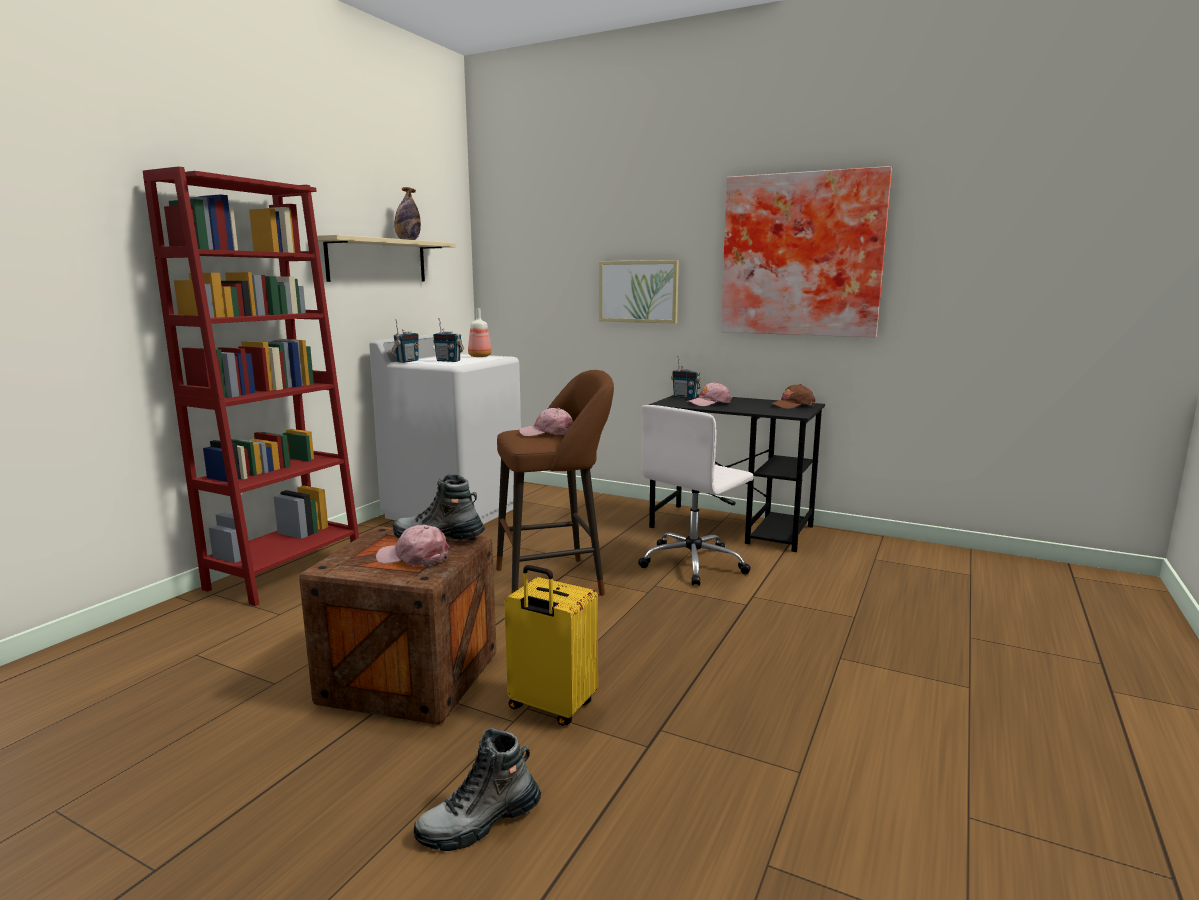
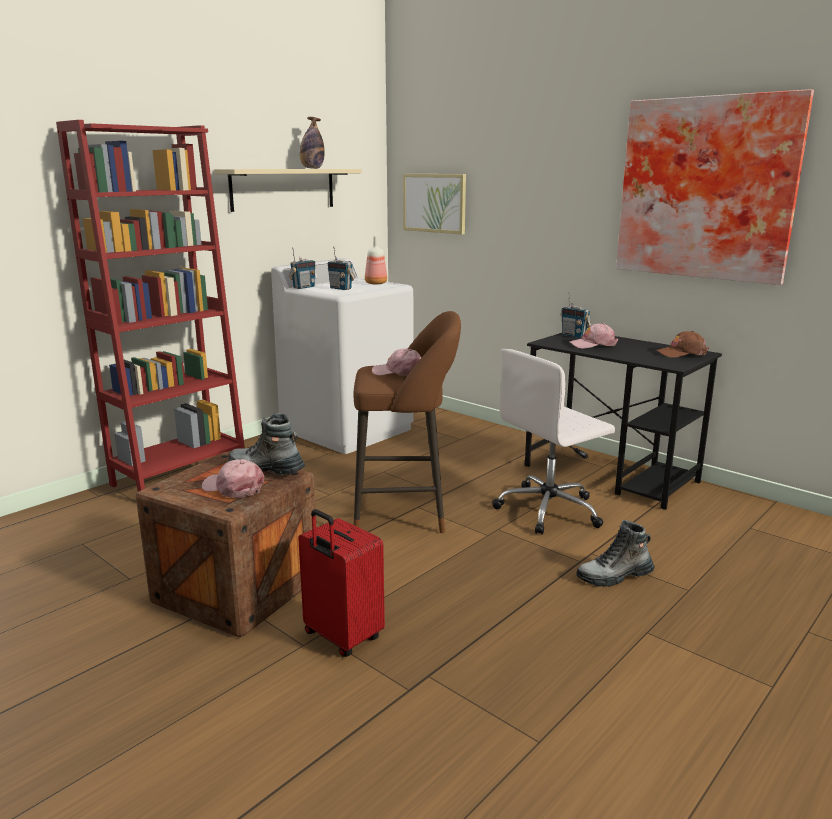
camera: 15 degrees right, 5 degrees up
(479, 822) = (233, 731): boot -> boot (614, 576)
(550, 707) = (341, 637): yellow suitcase -> red suitcase
(638, 291) = (538, 221): picture -> picture (434, 203)

